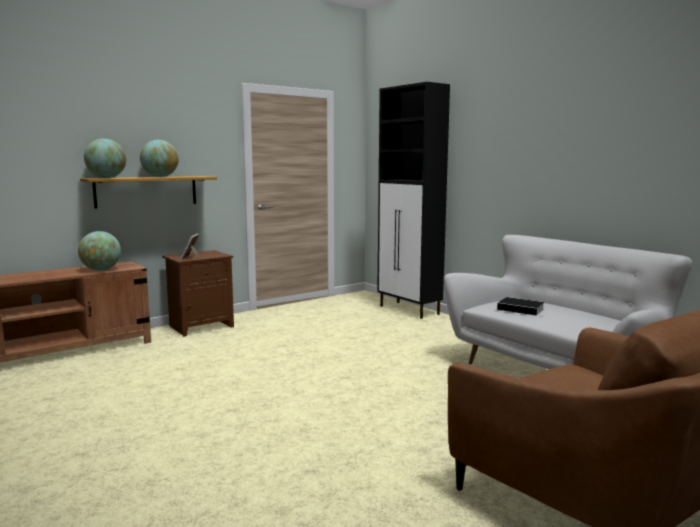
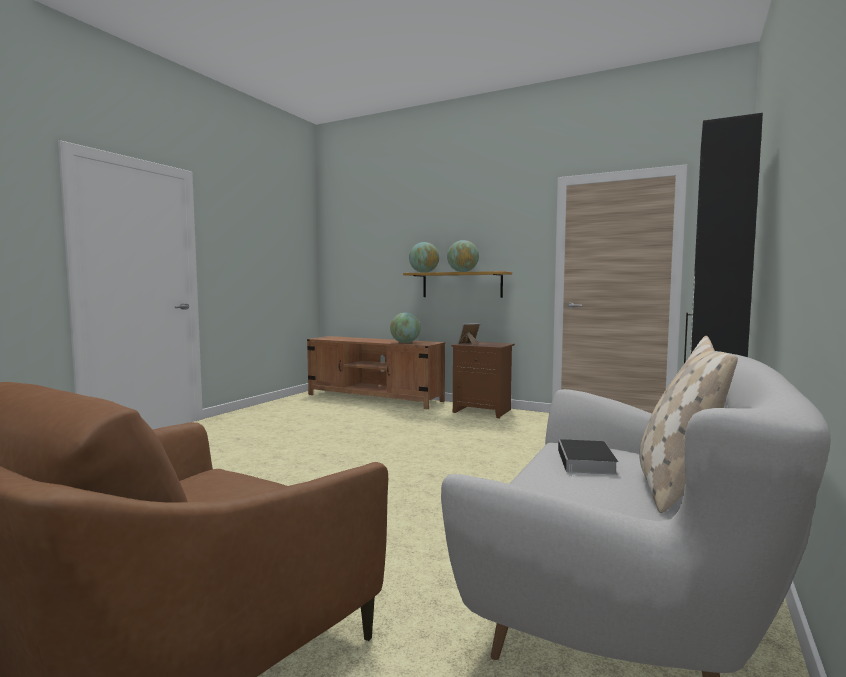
camera: 65 degrees right, 5 degrees down
(557, 305) = (676, 485): none -> beige pillow

